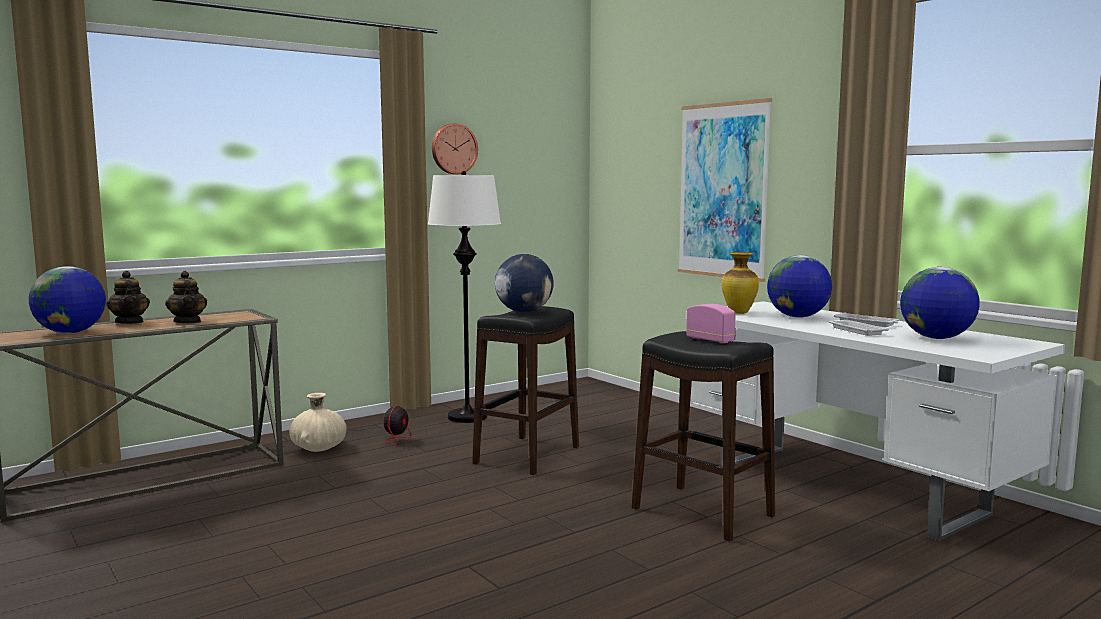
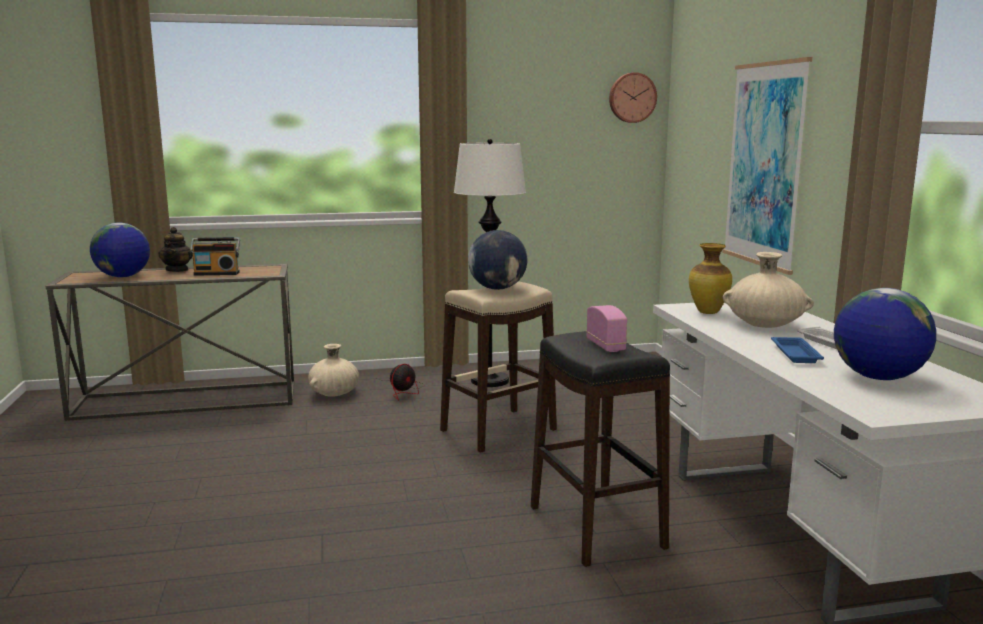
camera: 25 degrees right, 5 degrees up
(188, 322) = (217, 273): teapot -> radio
(453, 149) = (502, 114): wall clock -> wall clock (632, 97)
(527, 455) = (498, 430): black stool -> beige stool
(797, 317) = (765, 325): globe -> beige vase
(856, 330) = (795, 353): white tray -> blue tray

